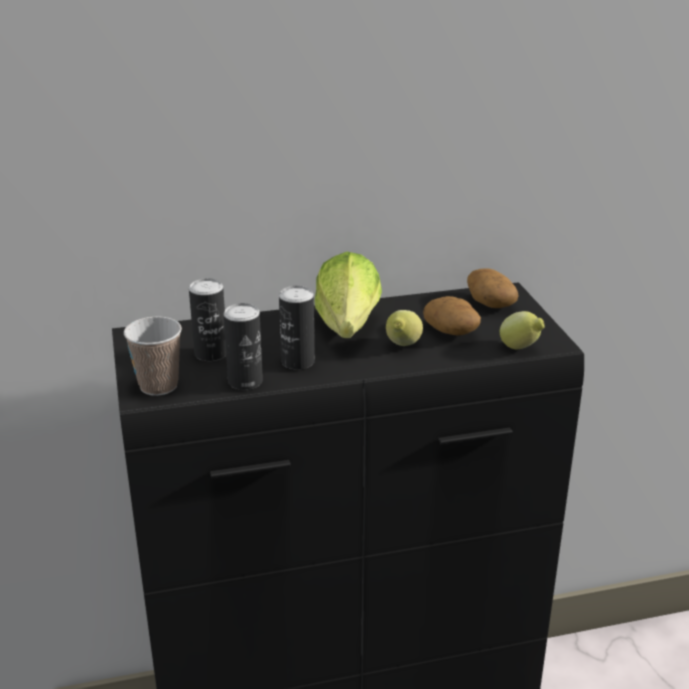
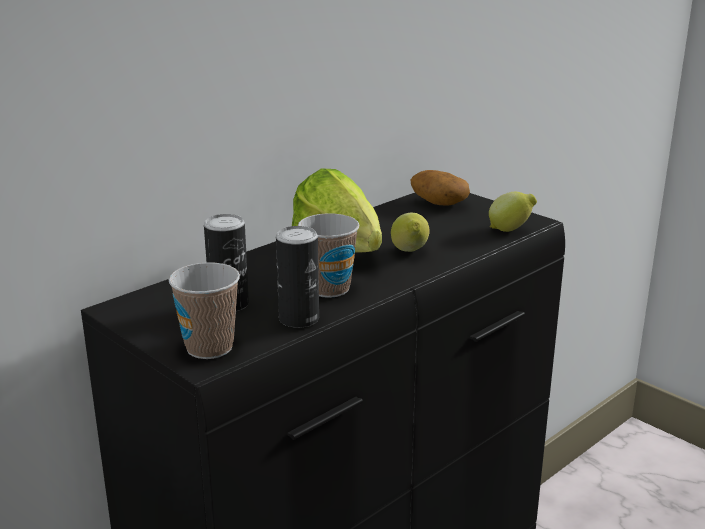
camera: 30 degrees left, 5 degrees down
(298, 361) = (329, 289): can -> cup
(452, 331) = (436, 231): potato -> none

